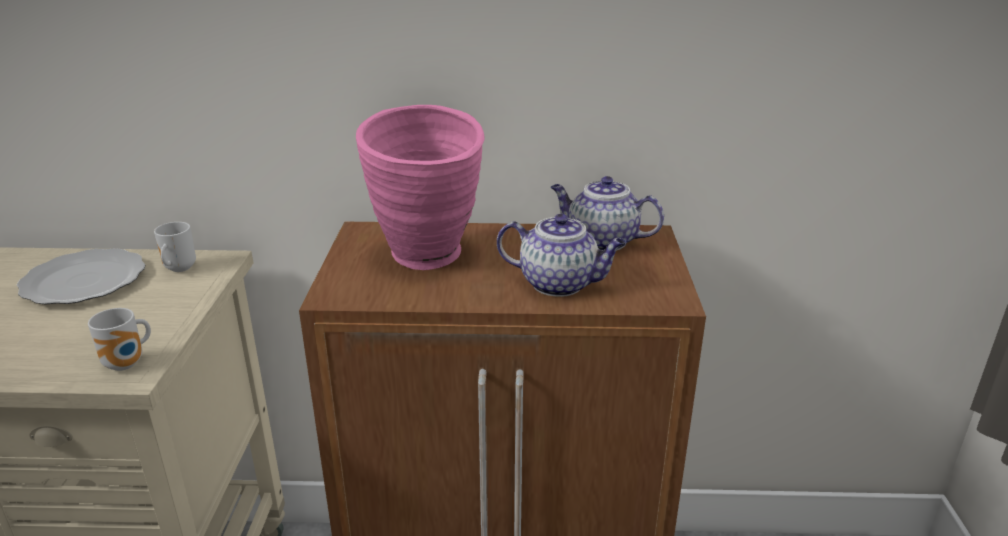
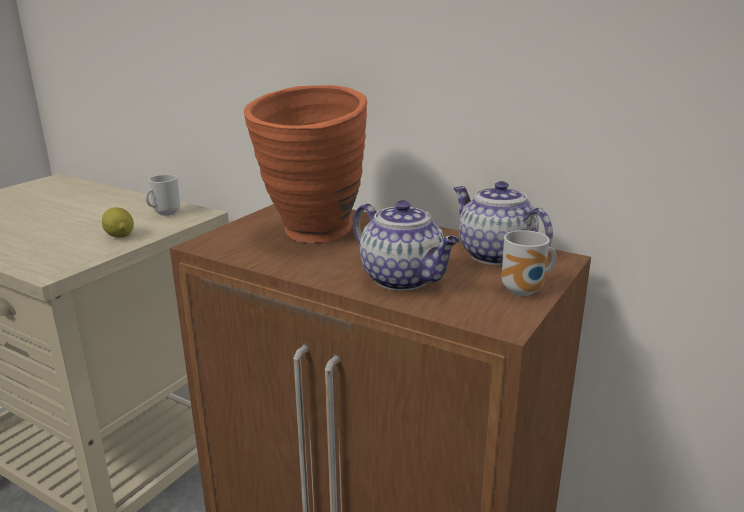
camera: 30 degrees right, 5 degrees down
(83, 282) = (101, 209): plate -> none
(128, 364) = (56, 264): mug -> mug (525, 291)
(159, 309) = (120, 236): none -> lemon
(428, 262) = (312, 237): pink vase -> orange vase

